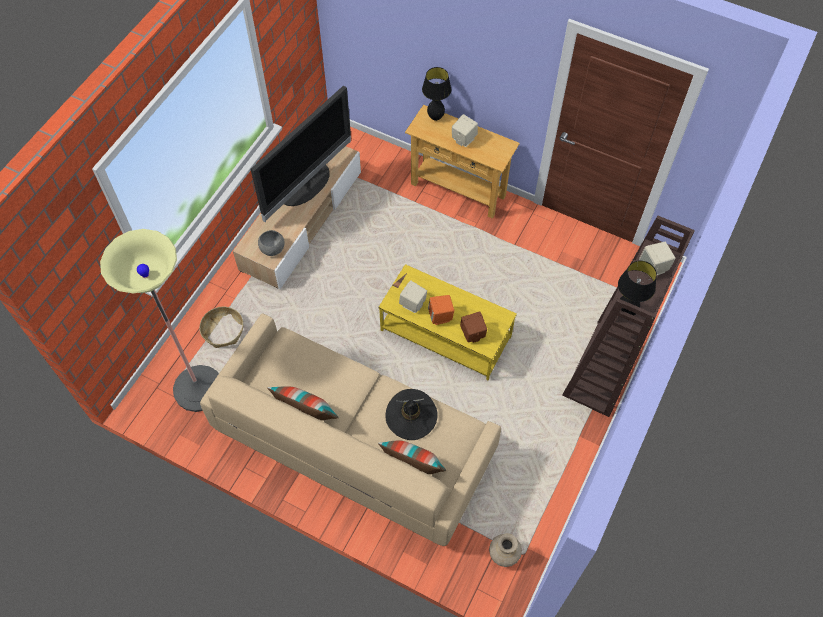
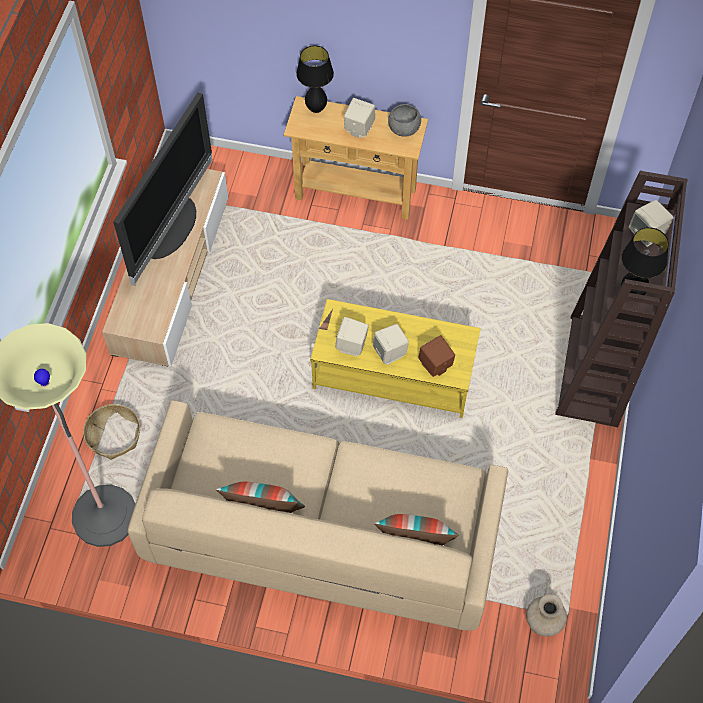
camera: 15 degrees left, 0 degrees up
(272, 249) = (152, 317): grey bowl -> grey bowl (404, 129)
(411, 415) = (393, 482): black hat -> none
(440, 316) = (390, 353): orange speaker -> beige speaker

